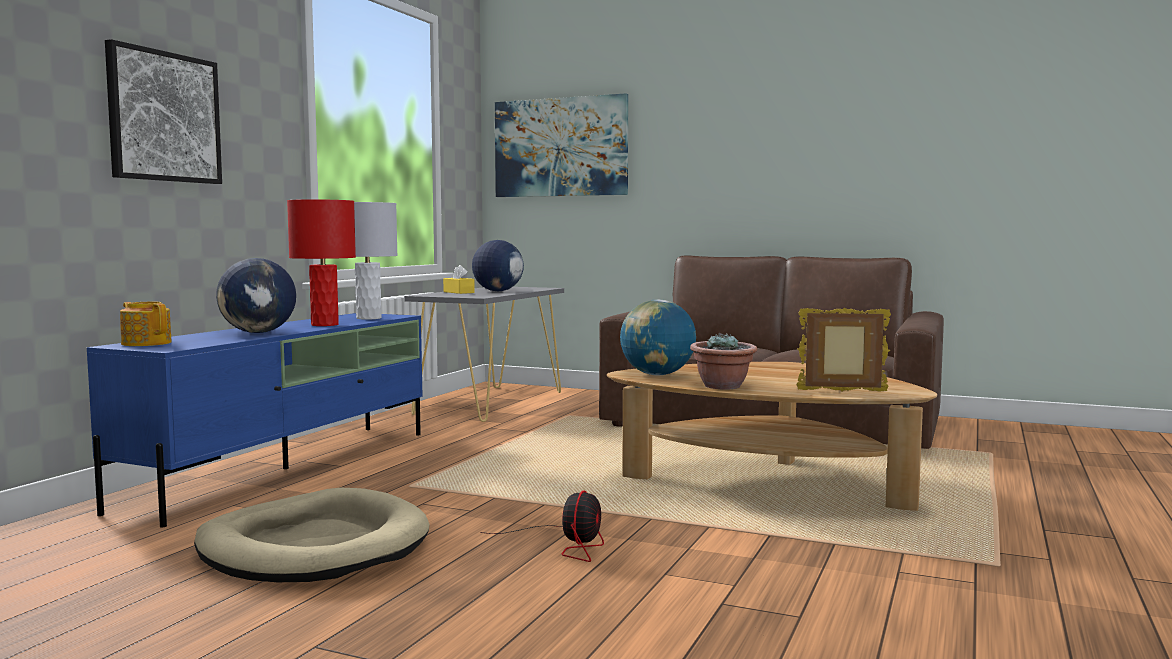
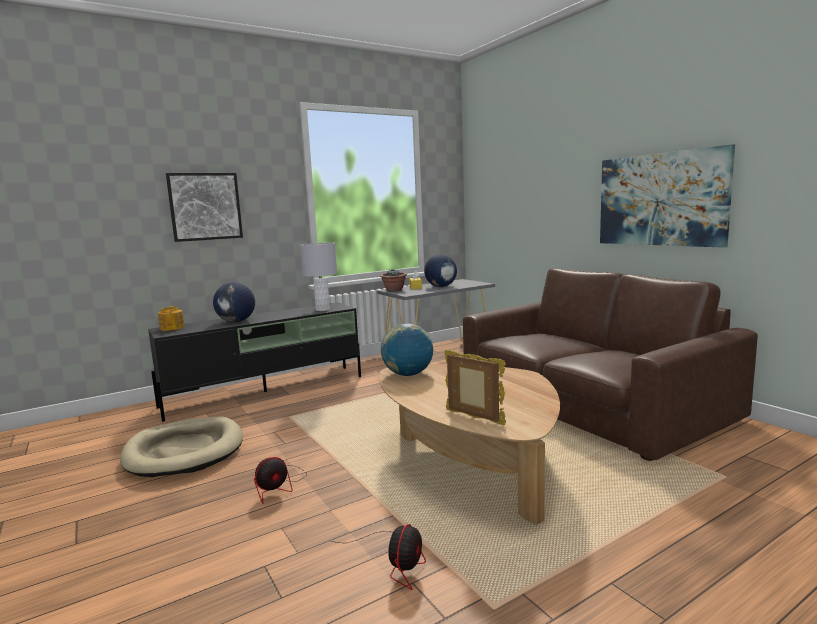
camera: 35 degrees right, 5 degrees up
(288, 468) = (266, 391): blue tv stand -> black tv stand
(325, 325) = (284, 315): red table lamp -> none
(560, 147) = (501, 187): picture -> picture (660, 199)
(723, 386) = (412, 395): potted plant -> potted plant (394, 290)
(852, 563) = (396, 561): none -> fan

